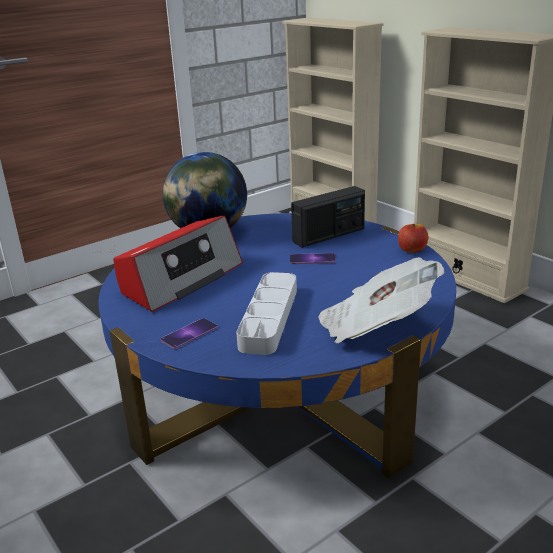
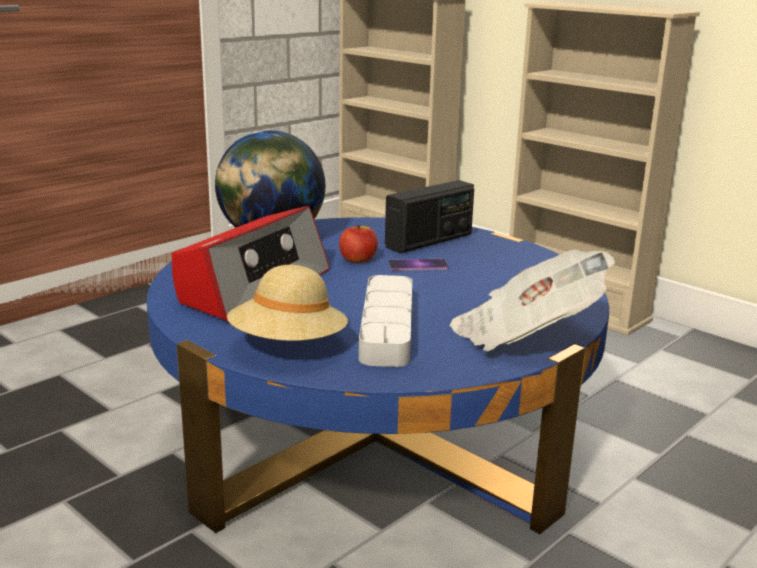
camera: 10 degrees left, 5 degrees down
(189, 333) = (288, 345): phone -> beige hat
(412, 250) = (538, 256): apple -> apple (357, 259)

